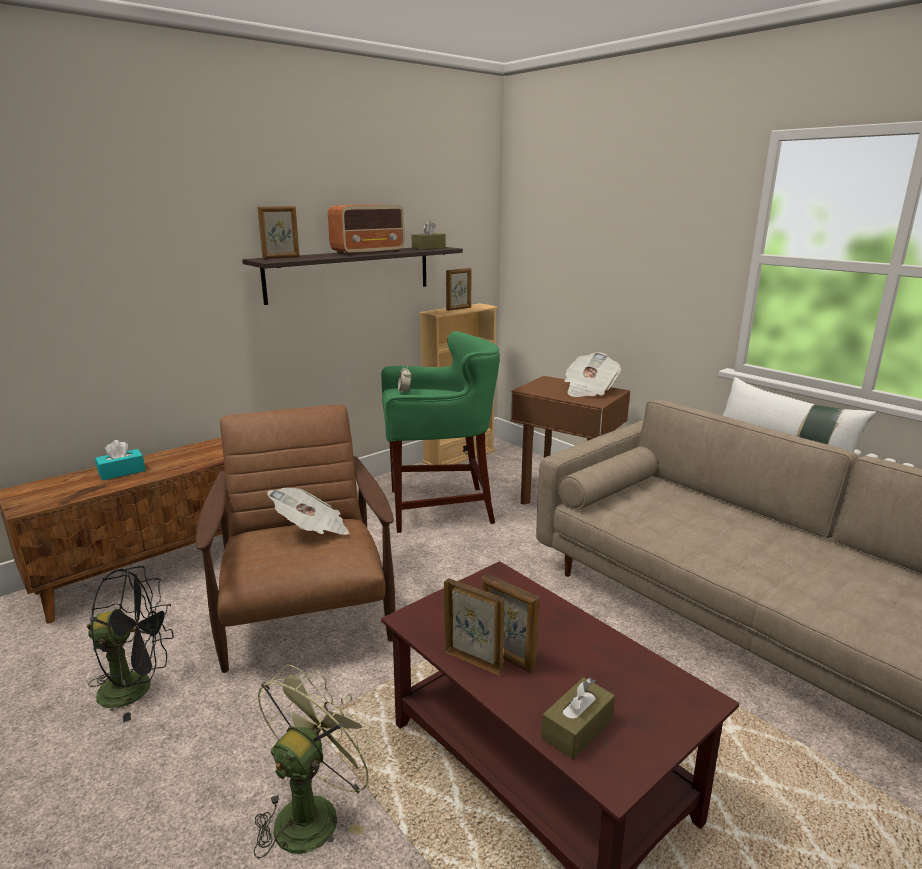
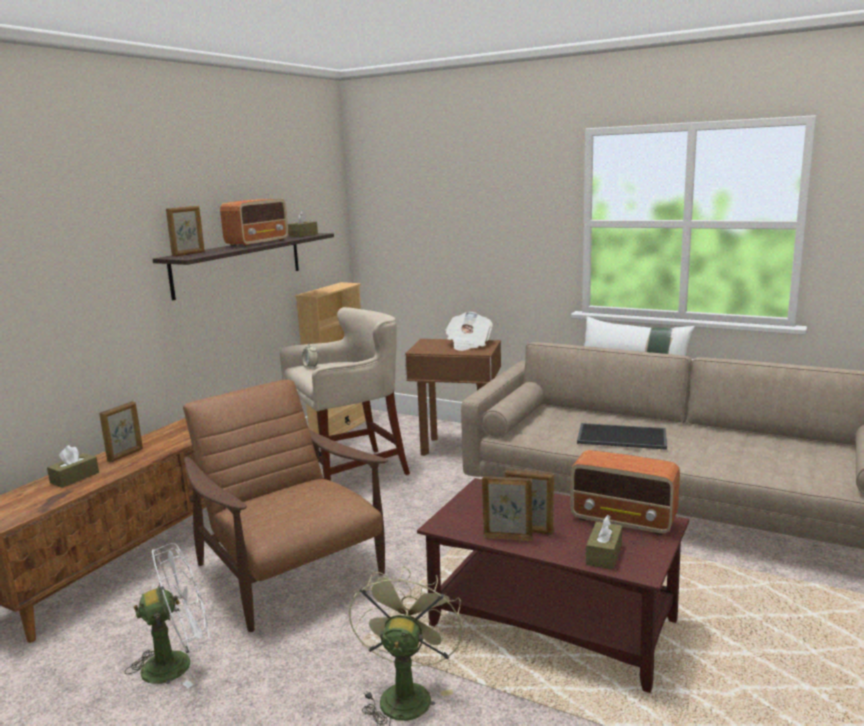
camera: 20 degrees left, 5 degrees down
(122, 472) = (75, 478): turquoise tissue box -> brown tissue box
(138, 688) = (178, 663): black fan -> white fan
(312, 530) = (296, 490): newspaper -> none
(438, 507) = (350, 472): green stool -> beige stool
(459, 309) = (329, 288): picture frame -> picture frame (126, 455)
(642, 678) = (624, 520): none -> radio
(730, 541) = (622, 436): none -> tray

